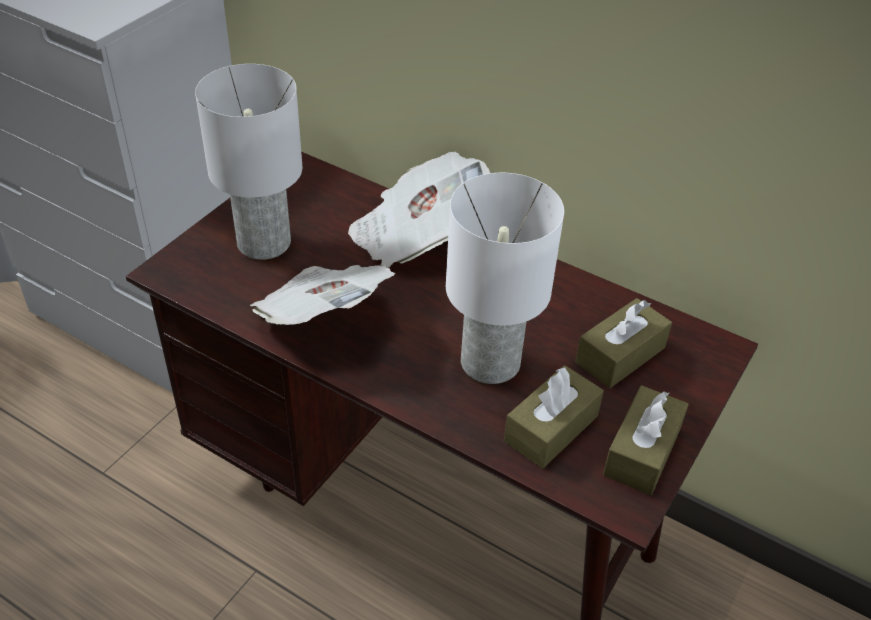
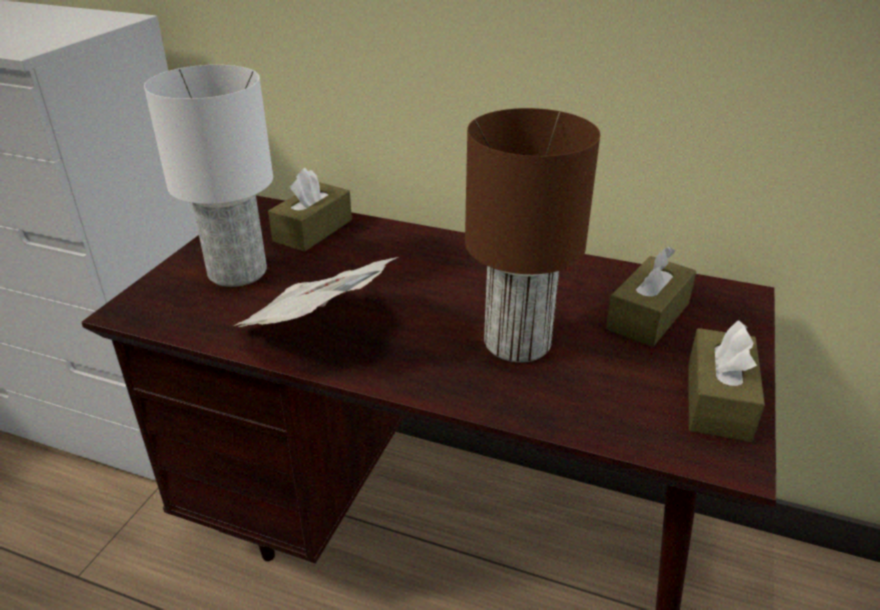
camera: 10 degrees left, 10 degrees down
(416, 237) = (398, 247): newspaper -> none
(490, 364) = (518, 344): white table lamp -> brown table lamp
(551, 428) = (610, 394): brown tissue box -> brown tissue box (313, 230)

